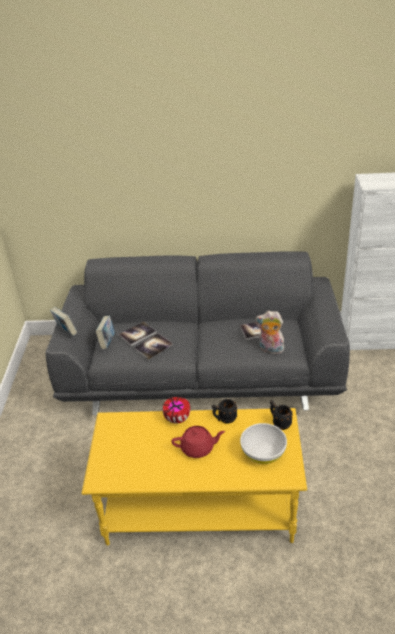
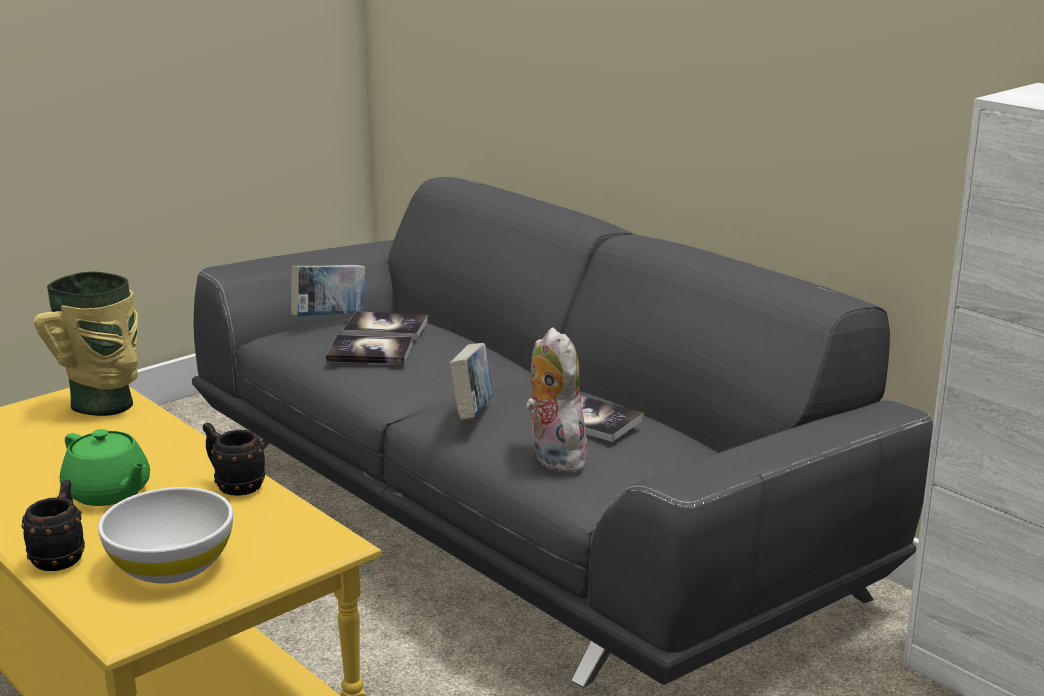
camera: 45 degrees right, 15 degrees down
(65, 331) = (276, 262): book -> book (472, 413)
(125, 424) = (106, 406): none -> vase
(177, 419) = (176, 443): bowl -> none
(198, 448) = (108, 493): red teapot -> green teapot
(279, 423) = (298, 548): black mug -> black mug (61, 556)

